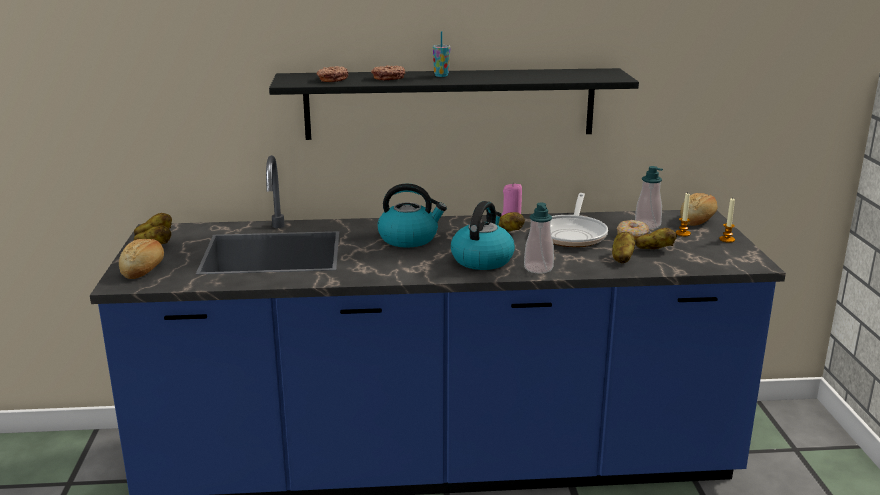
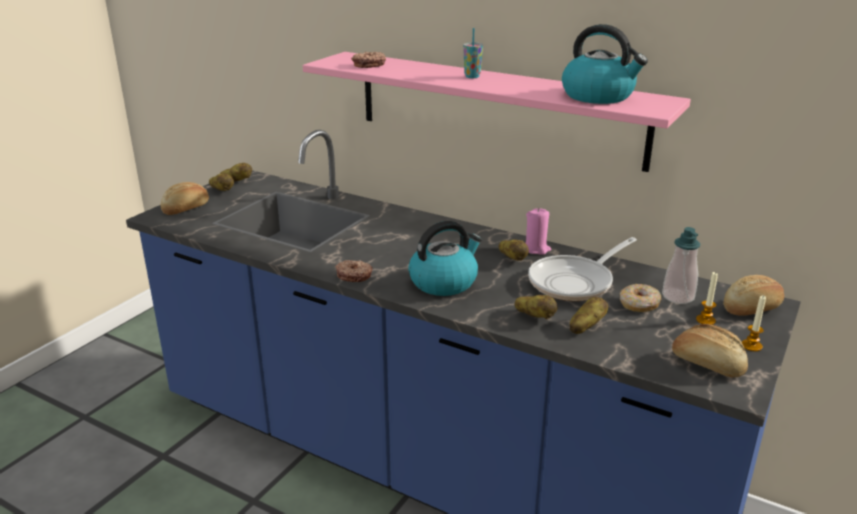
camera: 35 degrees right, 5 degrees up
(388, 78) = (418, 71): donut -> donut (354, 275)
(409, 238) = (414, 239): kettle -> kettle (599, 96)
(450, 104) = (496, 108): black shelf -> pink shelf
(538, 268) = (481, 309): soap dispenser -> none
(655, 249) = (640, 329): potato -> potato (535, 317)
(719, 256) = (708, 364): none -> bread

